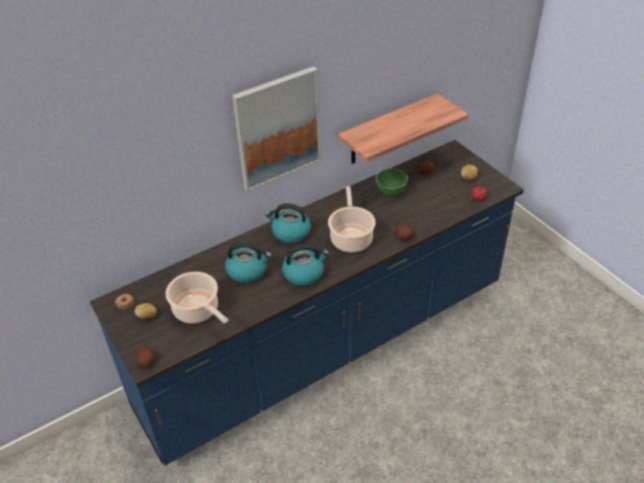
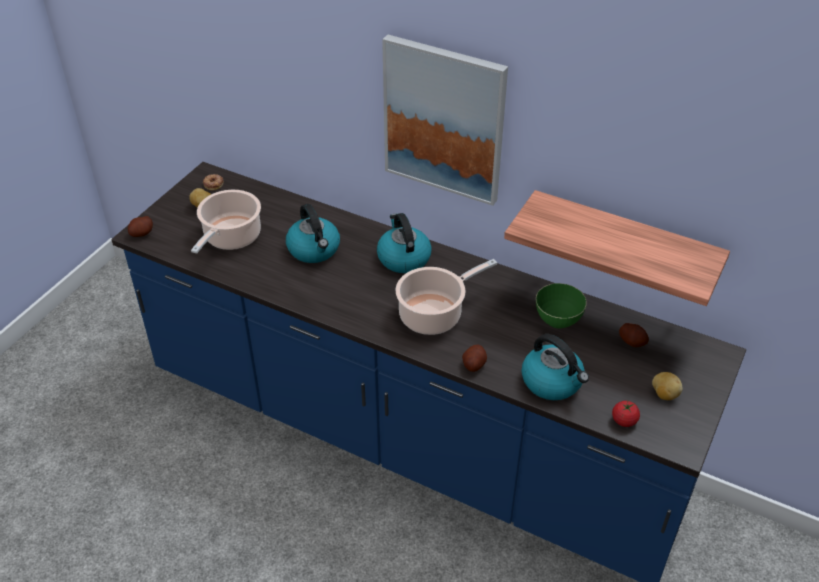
camera: 60 degrees right, 0 degrees up
(304, 274) = (340, 297): kettle -> kettle (553, 382)

